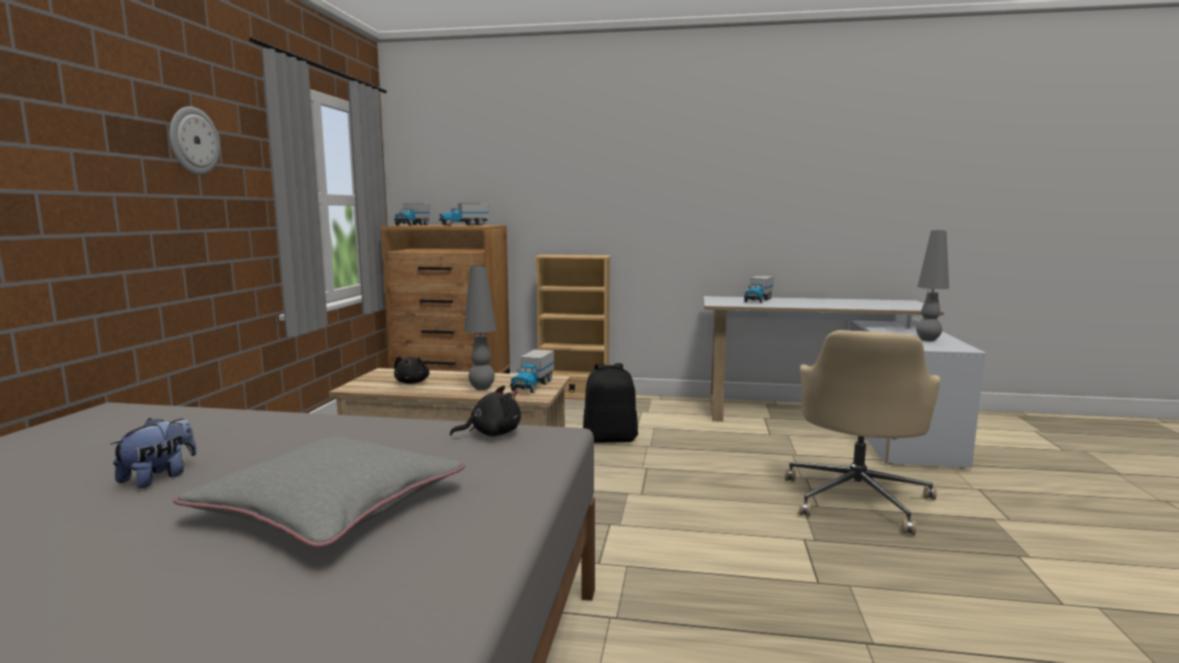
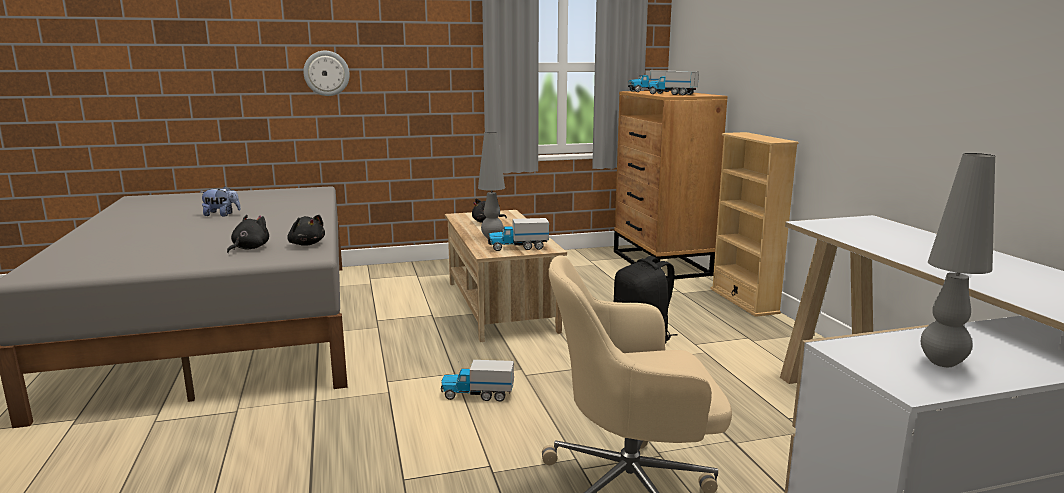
camera: 65 degrees right, 5 degrees up
(193, 141) = (422, 31): wall clock -> wall clock (326, 73)
(330, 505) = (187, 240): grey pillow -> none
(466, 463) = (249, 248): none -> black plush toy
(758, 300) = (895, 235): toy truck -> toy truck (477, 394)

